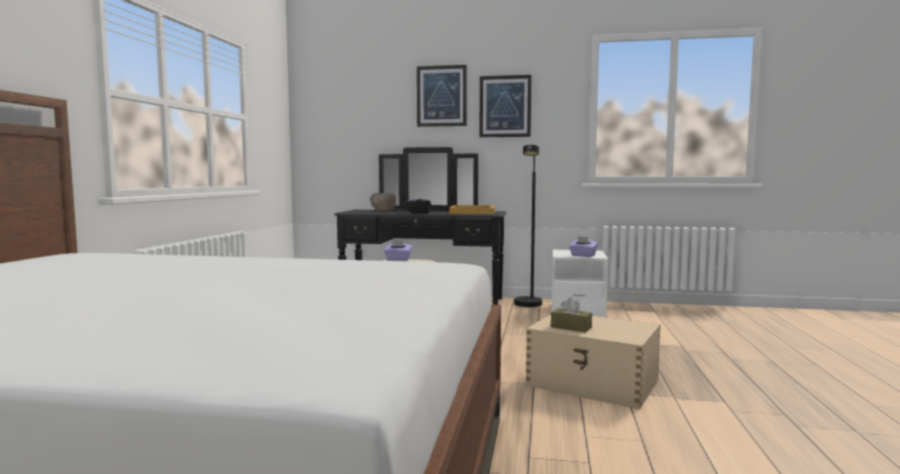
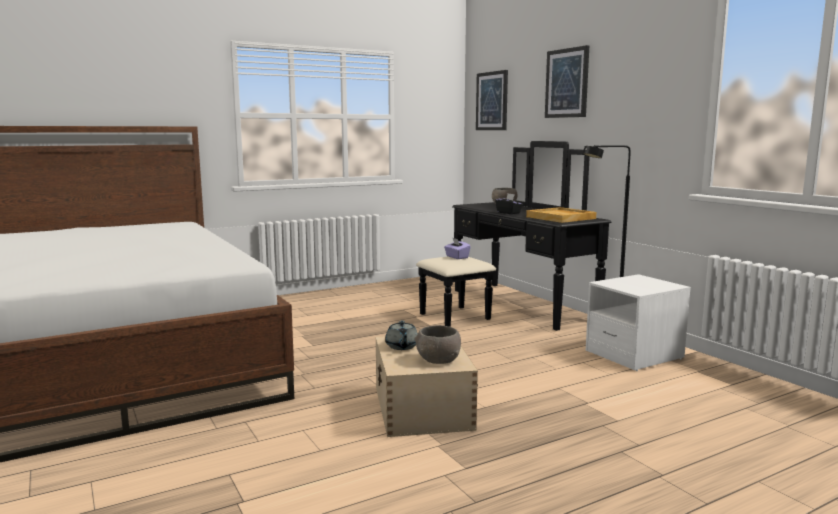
camera: 50 degrees right, 5 degrees up
(505, 106) = (621, 93): picture -> picture (492, 101)
(571, 327) = (402, 347): brown tissue box -> grey teapot
(583, 255) = (628, 287): purple tissue box -> none
(623, 327) = (438, 360): none -> grey bowl

